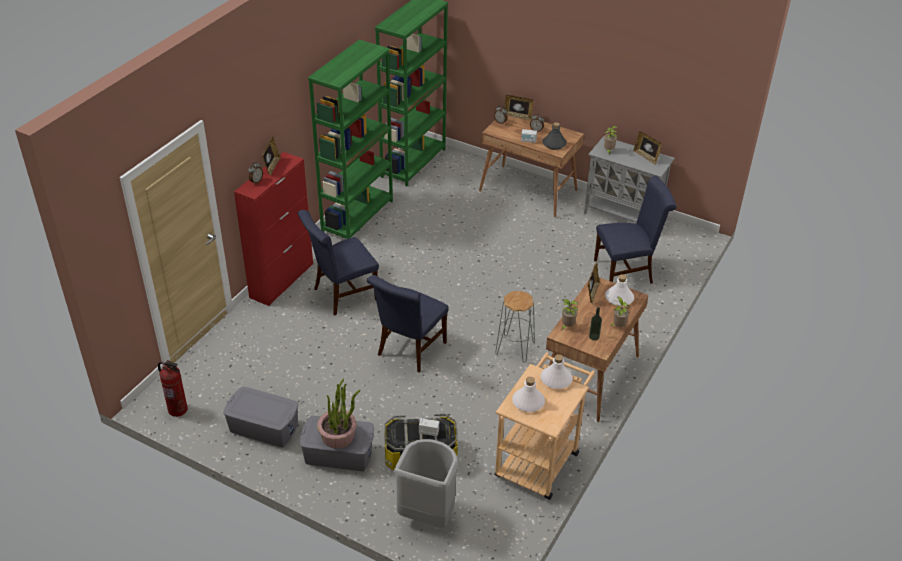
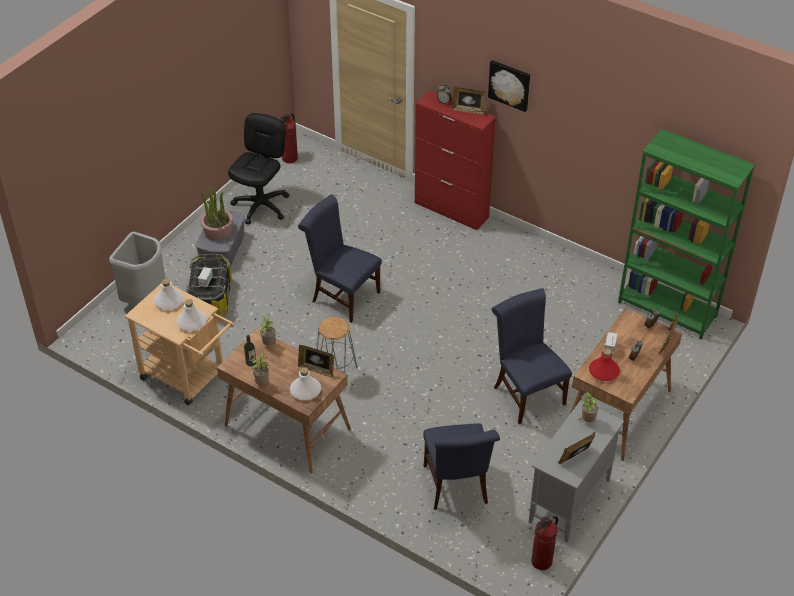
camera: 95 degrees right, 5 degrees up
(264, 427) = (261, 206): grey storage box -> black office chair
(283, 109) = (510, 84): none -> picture
(341, 295) = (426, 250): blue chair -> blue chair (526, 393)
(357, 216) = (557, 262): green bookcase -> none
(554, 144) = (604, 371): grey bottle -> red bottle
(682, 229) = (541, 561): none -> fire extinguisher

